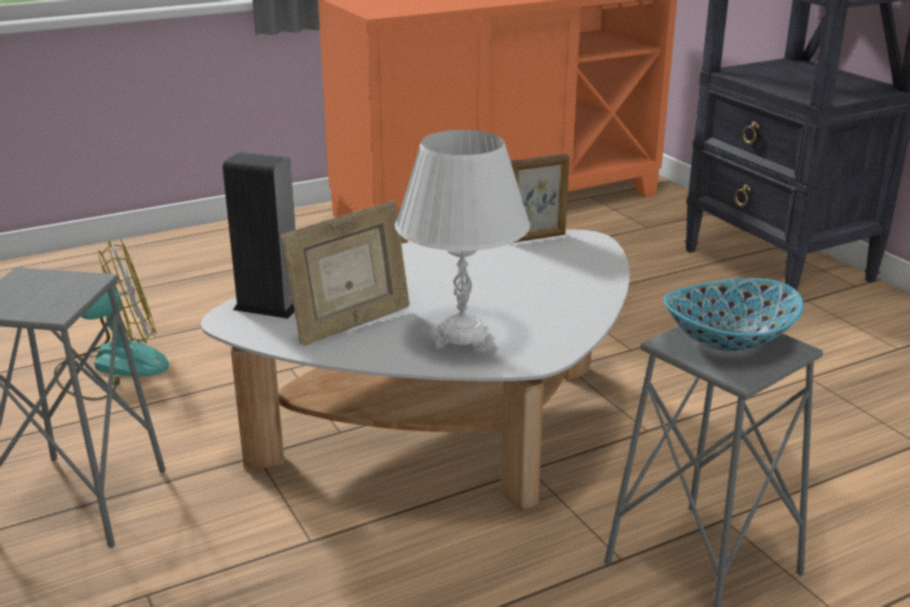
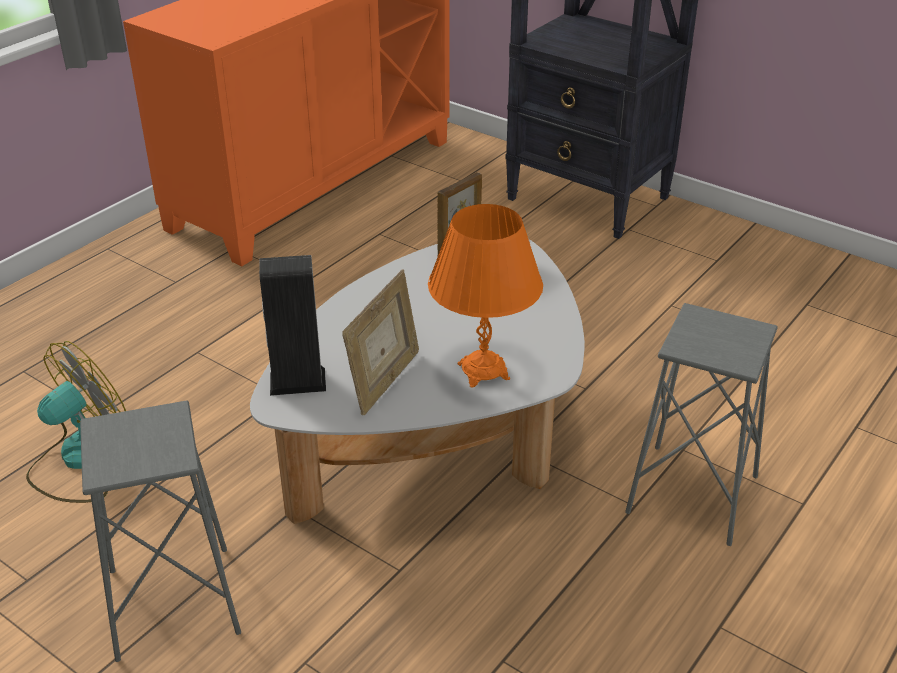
camera: 25 degrees left, 10 degrees up
(461, 338) = (483, 371): white table lamp -> orange table lamp
(729, 340) = (714, 334): bowl -> none

